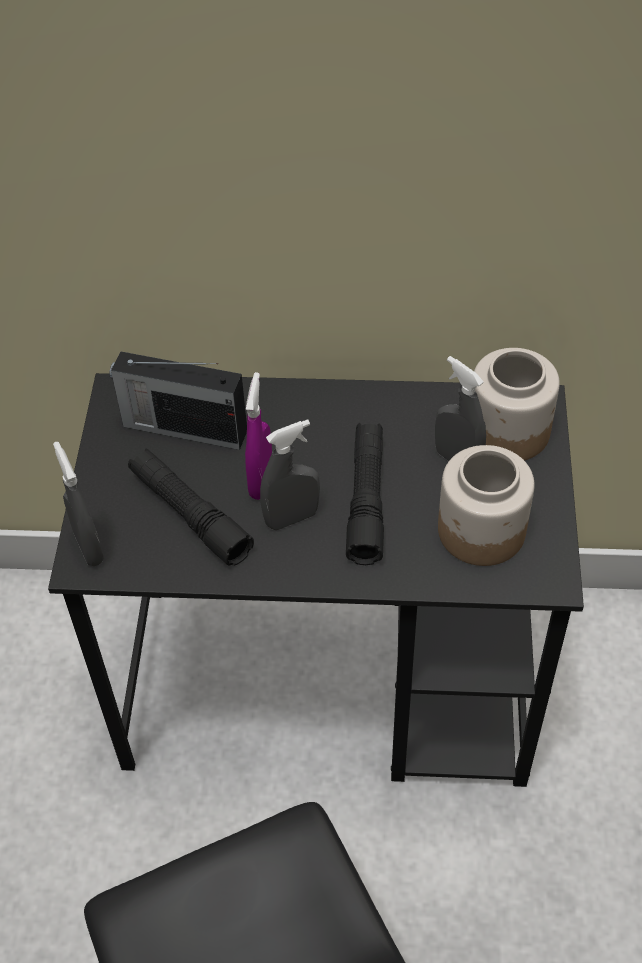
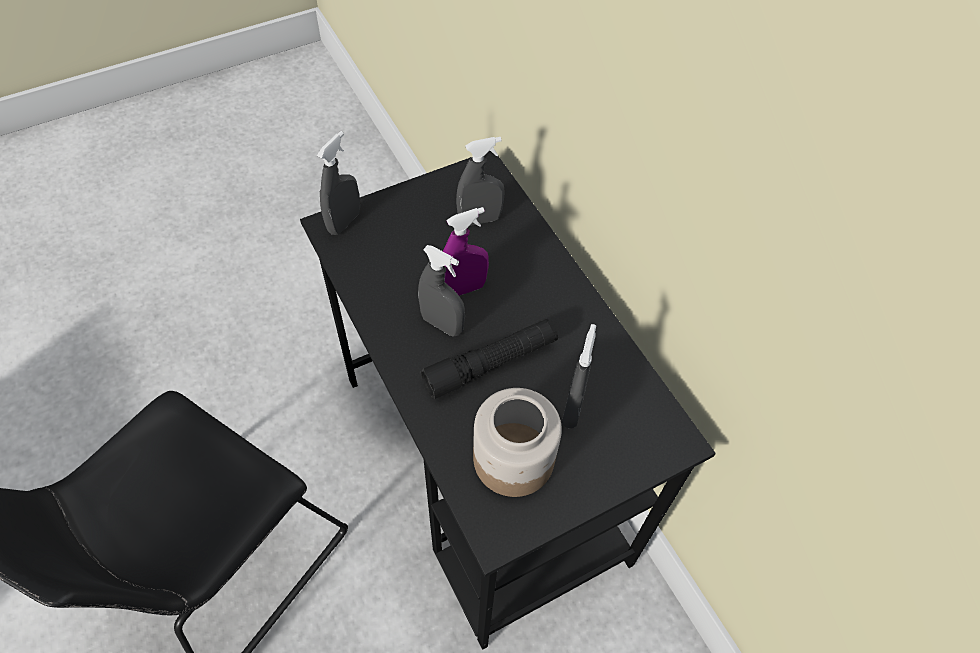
camera: 55 degrees right, 5 degrees up
(182, 427) = (479, 219): radio -> grey spray bottle
(190, 514) = (406, 262): black flashlight -> none
(509, 430) = (632, 433): jar -> none

